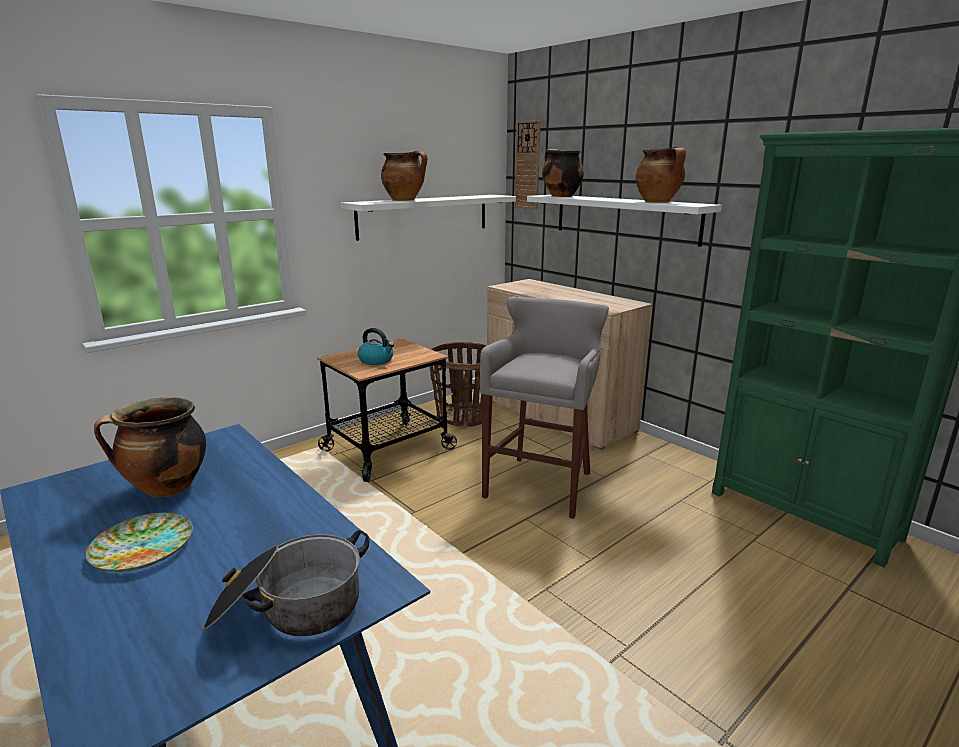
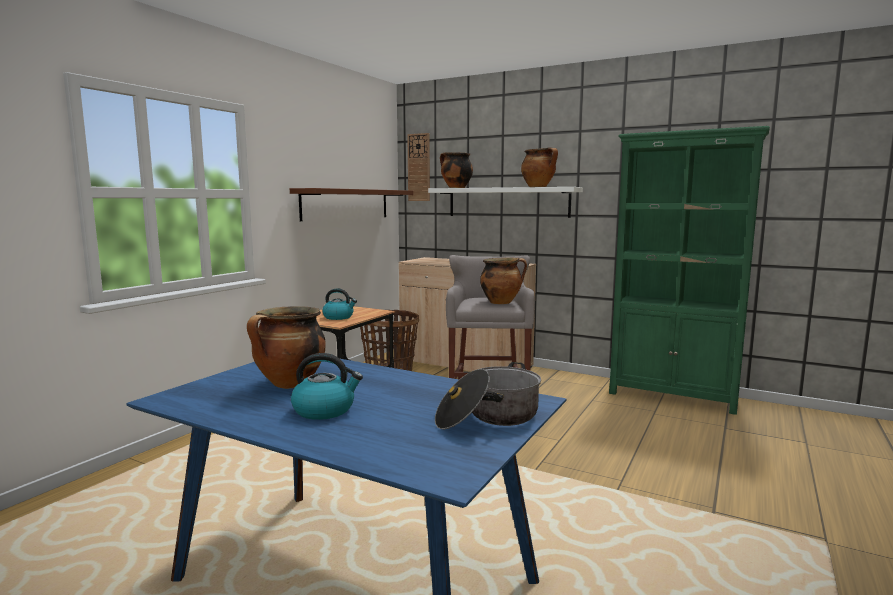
camera: 20 degrees left, 10 degrees down
(143, 547) = (325, 410): plate -> kettle
(405, 200) = (339, 188): cooking pot -> cooking pot (501, 302)
(424, 216) = (346, 204): white shelf -> brown shelf

